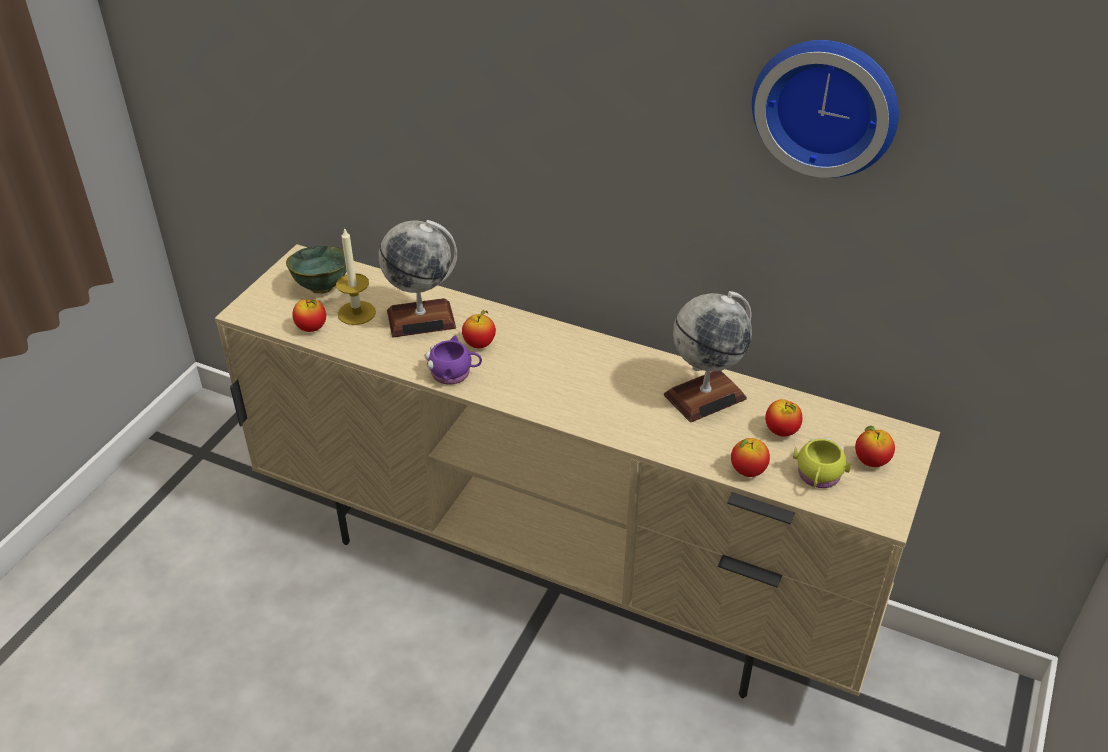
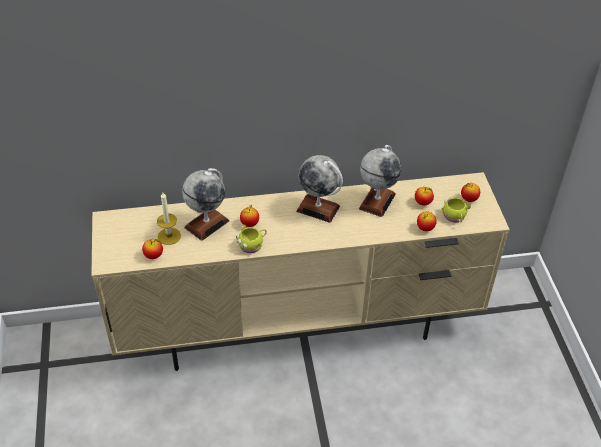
camera: 35 degrees left, 5 degrees up
(321, 287) = (134, 231): green bowl -> none
(454, 373) = (252, 245): purple mug -> yellow mug
(600, 367) = (318, 208): none -> globe
(827, 104) = (417, 41): wall clock -> none

